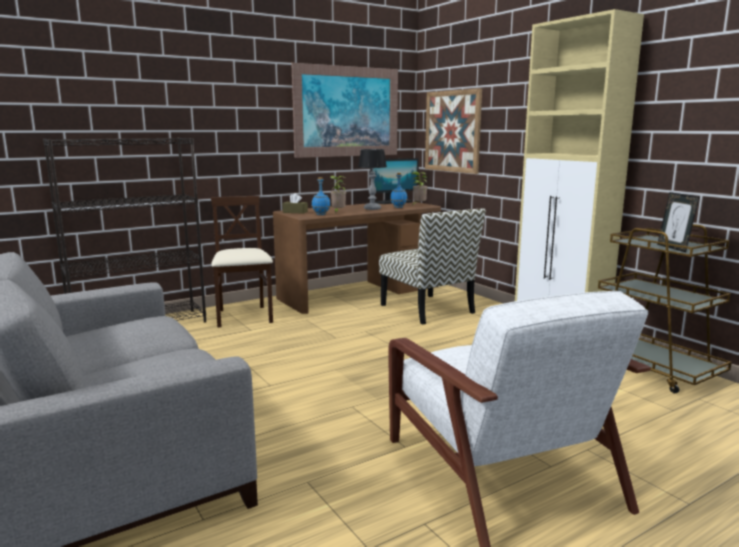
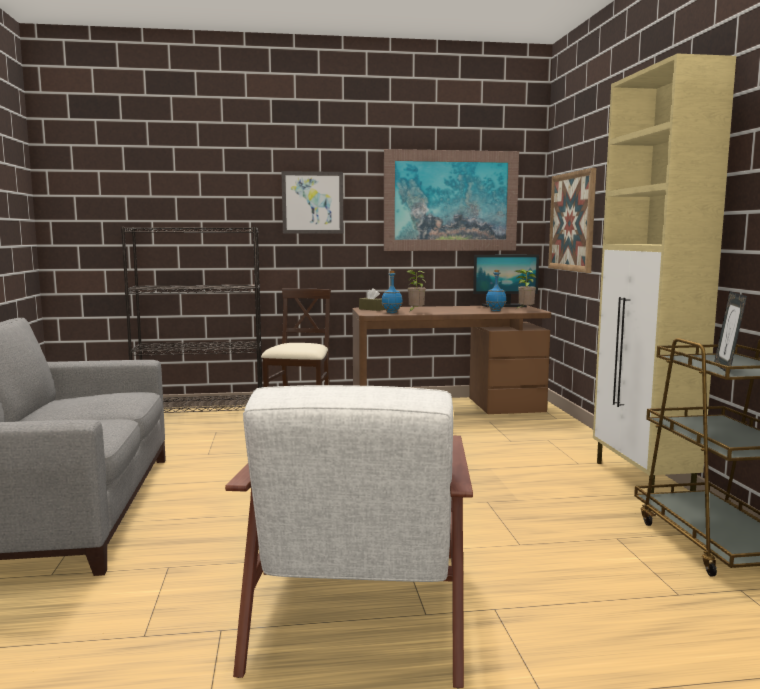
camera: 25 degrees right, 5 degrees down
(230, 112) = (312, 202): none -> picture
(372, 209) = (462, 310): table lamp -> none
(428, 309) = (504, 433): chair -> none

